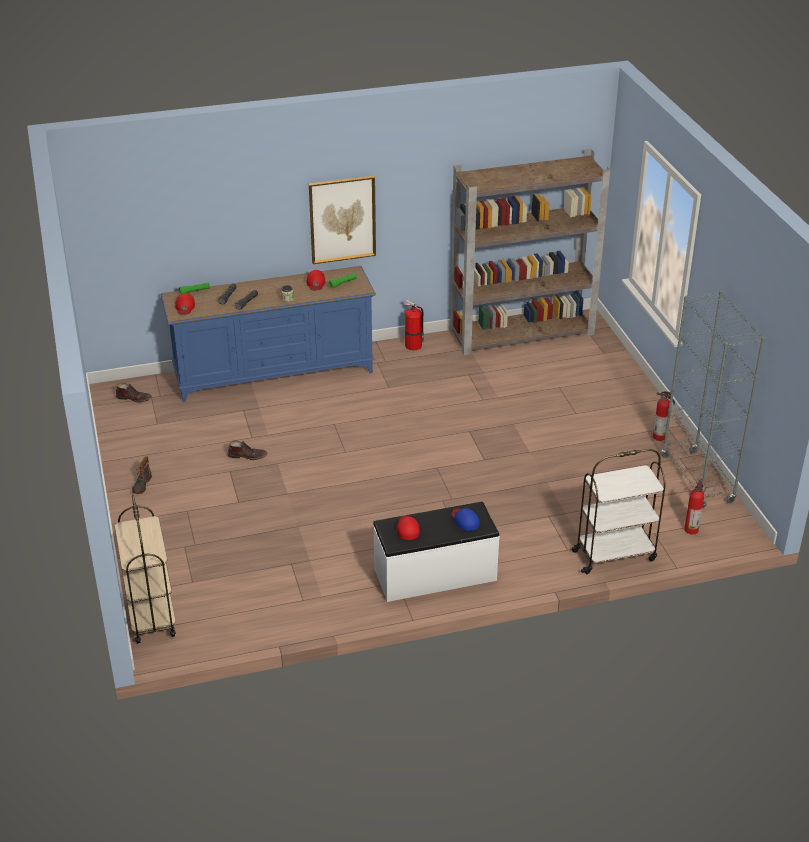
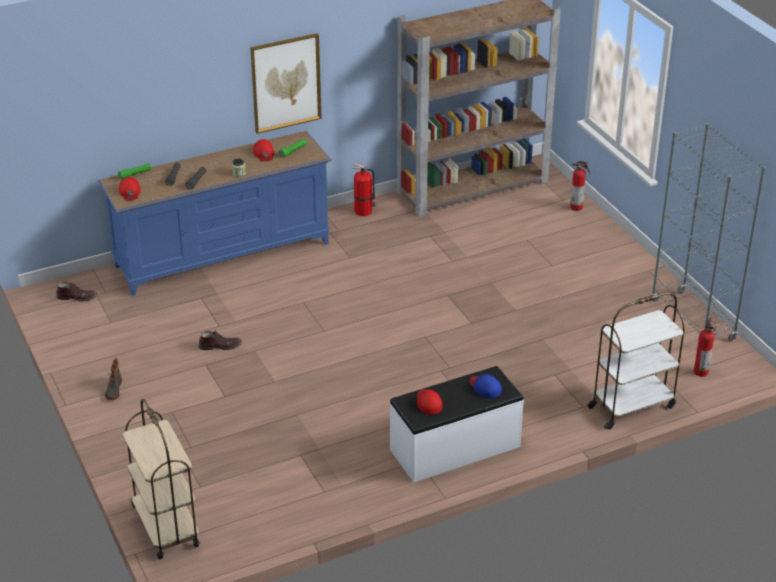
camera: 10 degrees left, 0 degrees up
(660, 437) = (644, 281): fire extinguisher -> fire extinguisher (577, 207)

